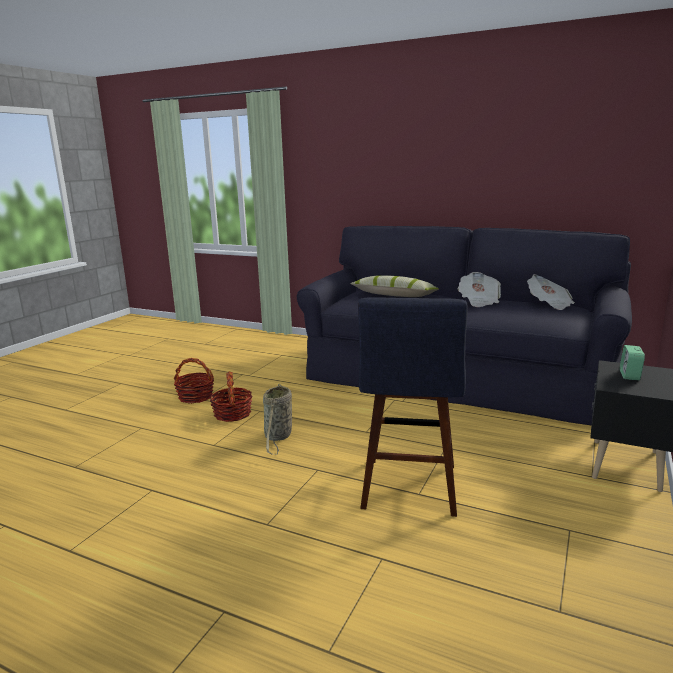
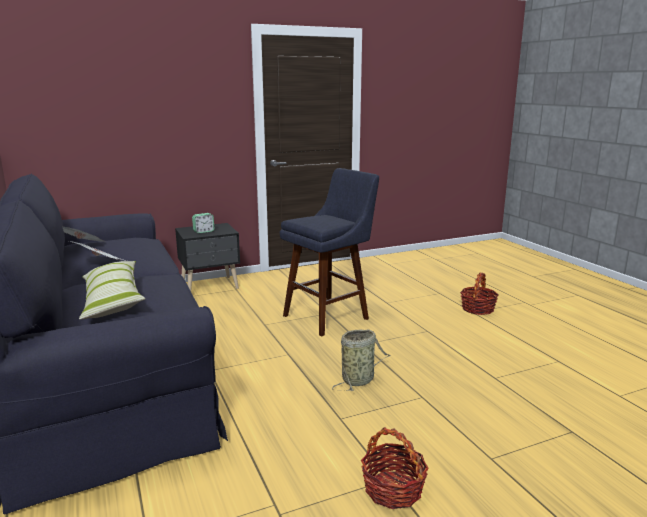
camera: 140 degrees left, 0 degrees up
(232, 414) = (373, 428): basket -> basket (477, 309)

